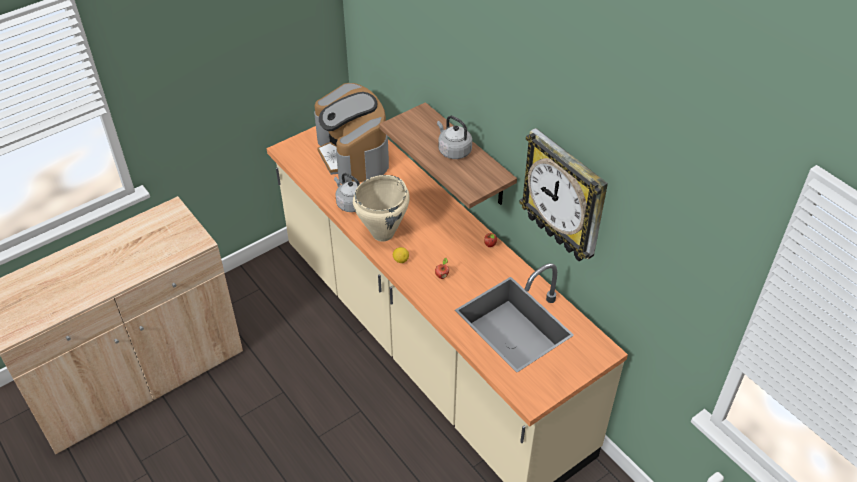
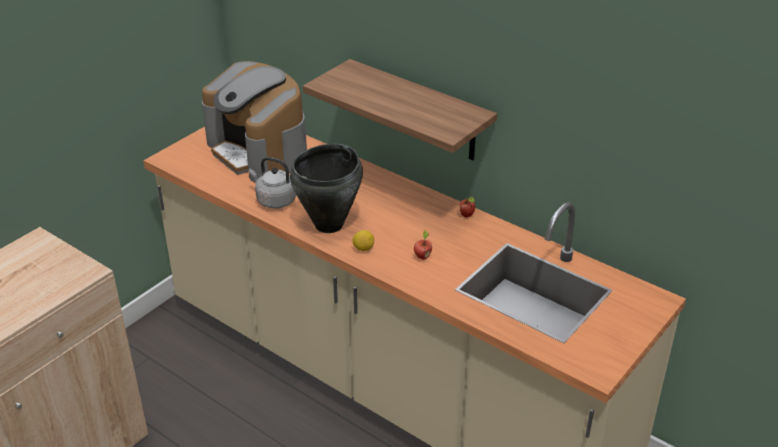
camera: 15 degrees left, 10 degrees down
(383, 234) = (329, 225): beige cooking pot -> black cooking pot
(453, 150) = (407, 98): grey kettle -> none
(565, 197) = (574, 112): wall clock -> none

